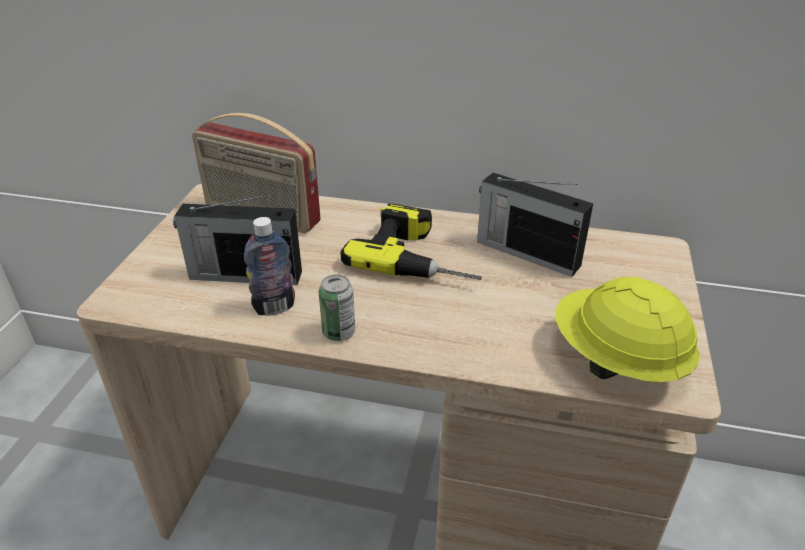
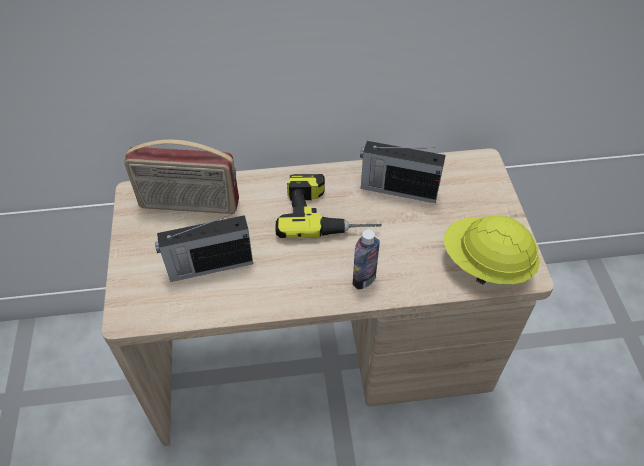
camera: 20 degrees left, 15 degrees up
(274, 307) = (248, 288): bottle -> bottle (364, 279)
(339, 332) = (303, 295): can -> none

